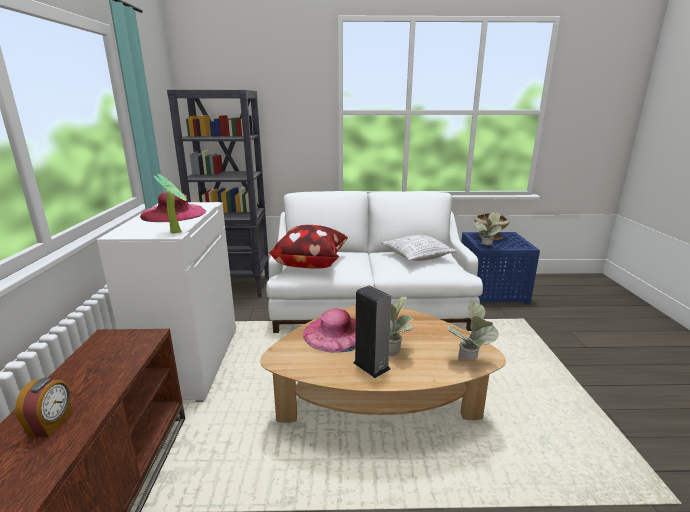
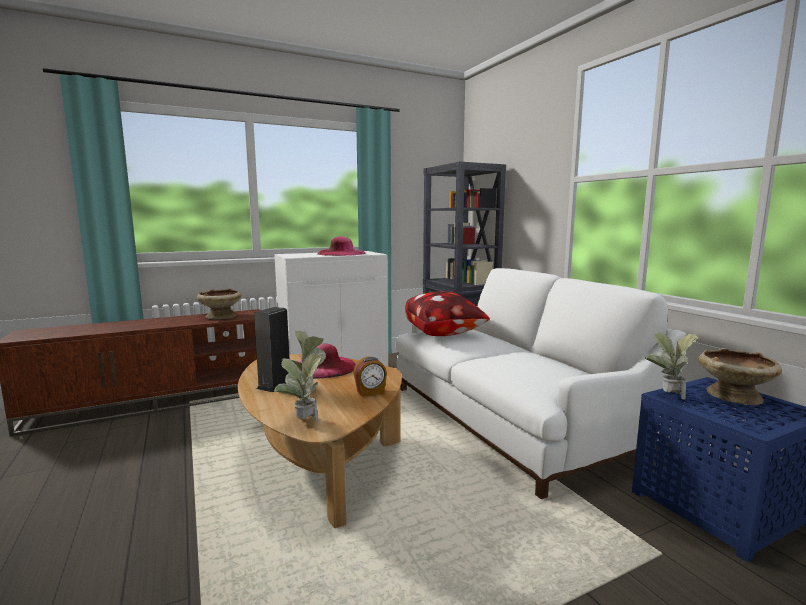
camera: 65 degrees right, 10 degrees down
(51, 424) = (165, 322): alarm clock -> alarm clock (370, 392)
(98, 364) = (221, 316): none -> beige bowl
(177, 231) = (299, 257): potted plant -> none
(417, 256) = (542, 365): pillow -> none

